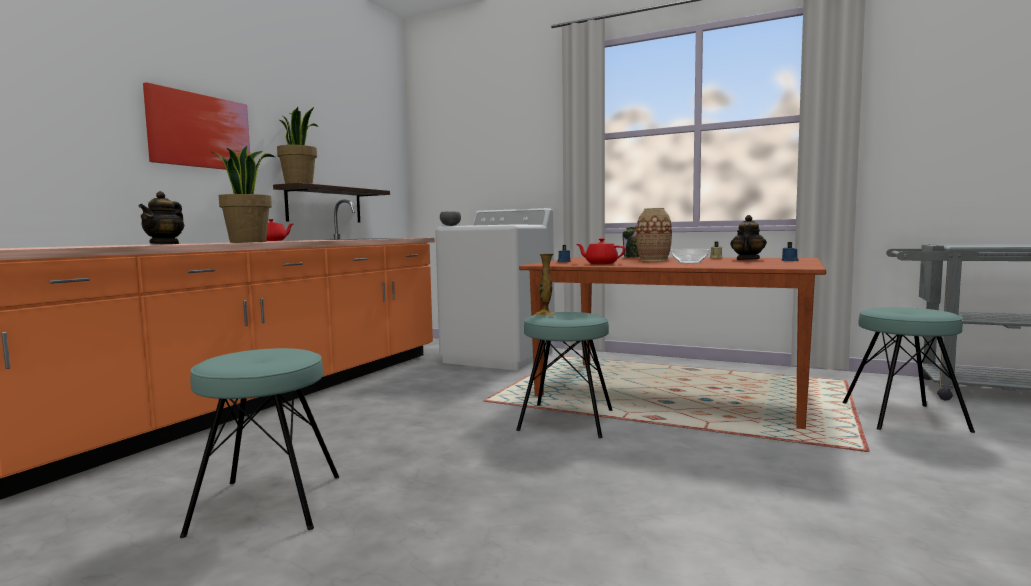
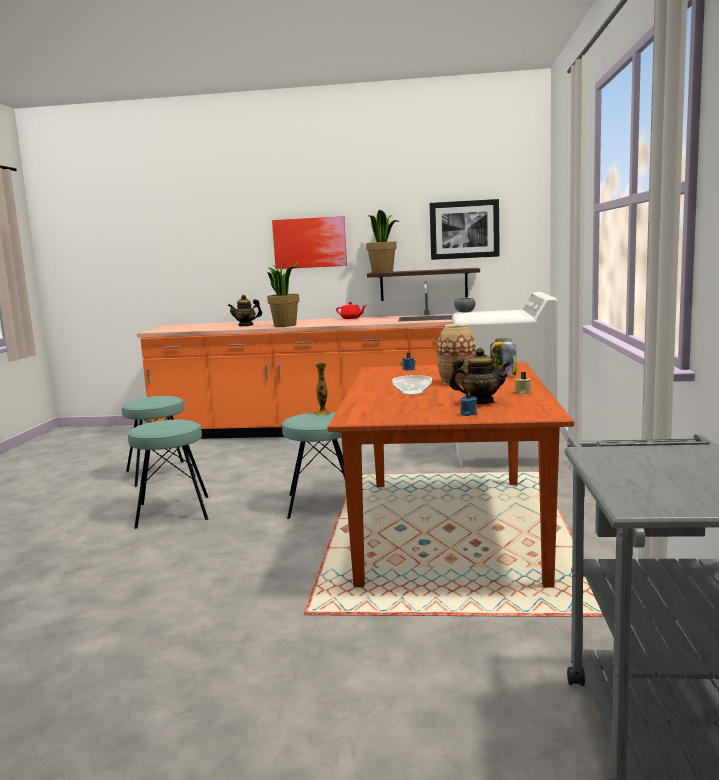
camera: 70 degrees right, 5 degrees up
(354, 150) = (464, 229): none -> picture
(600, 263) = (385, 378): red teapot -> none
(902, 417) = (446, 642): turquoise stool -> turquoise stool (173, 512)

